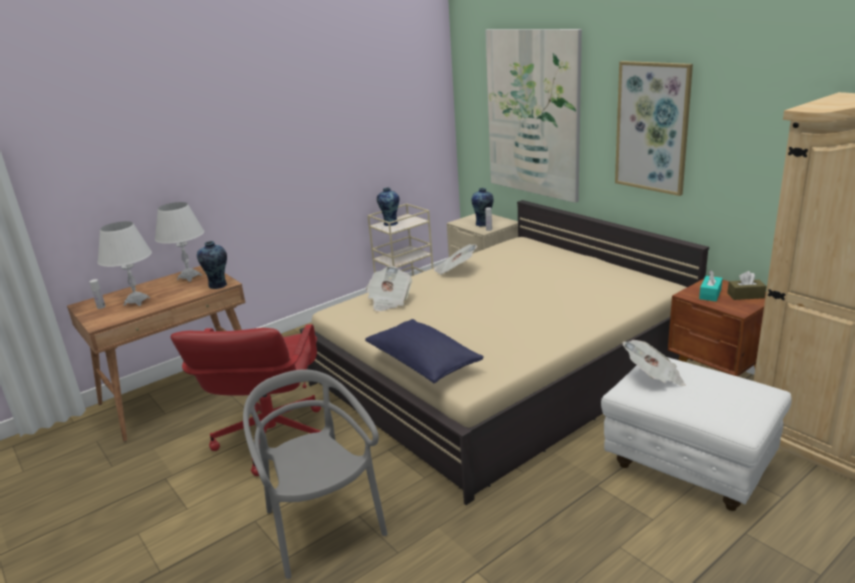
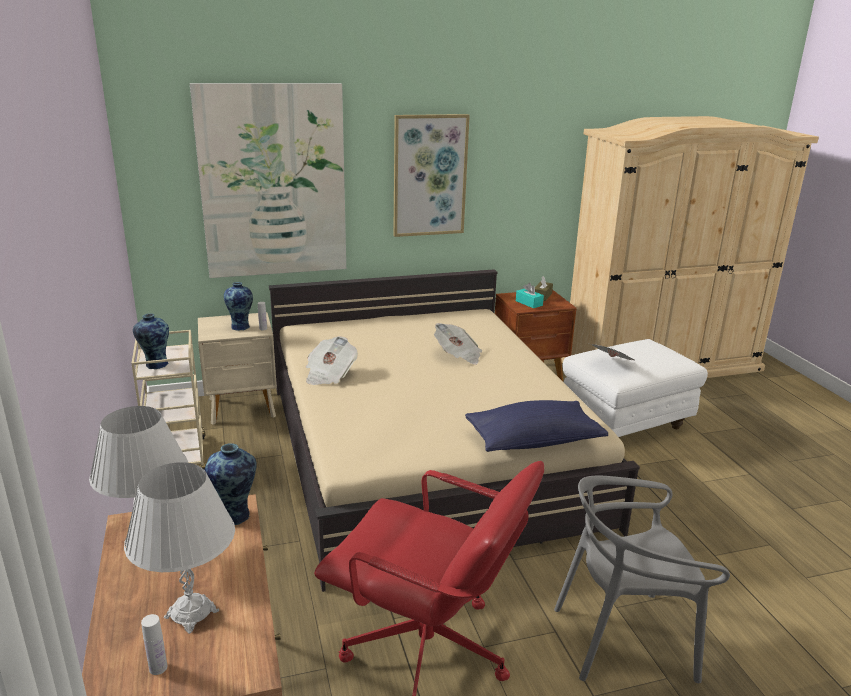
camera: 70 degrees left, 0 degrees up
(389, 301) = (367, 425): newspaper -> newspaper (458, 356)

